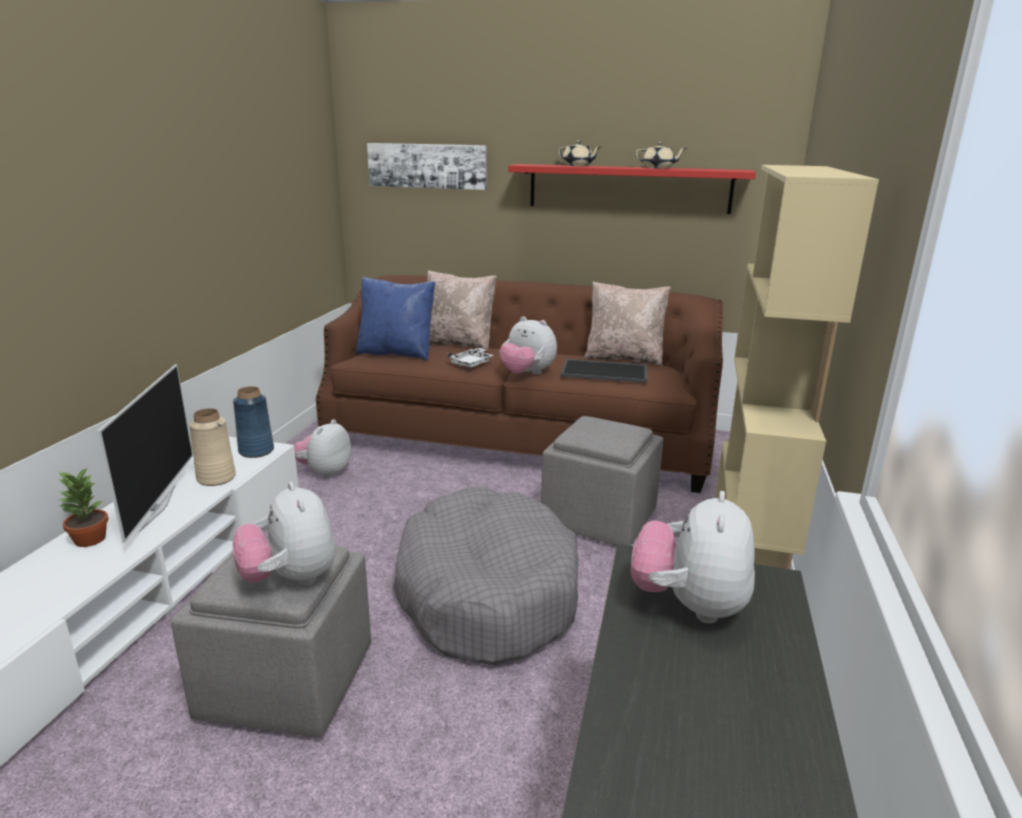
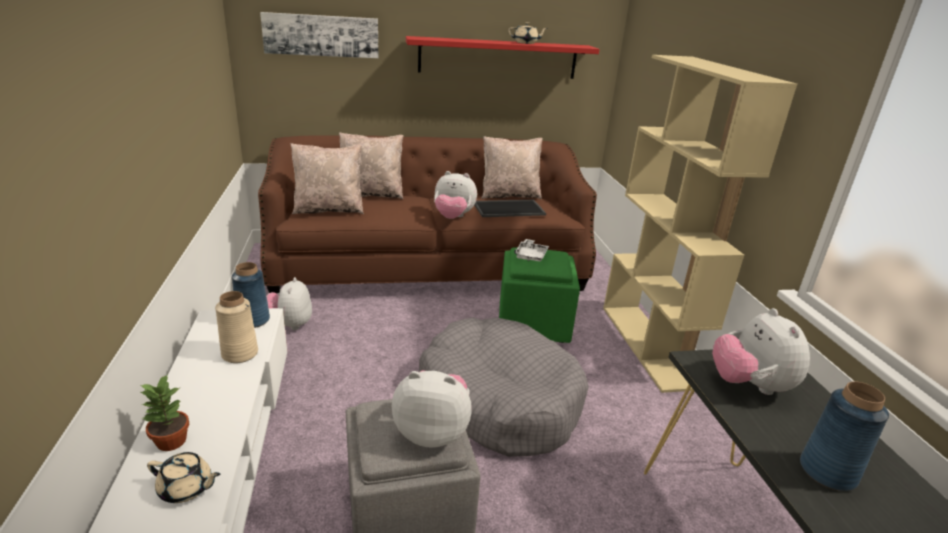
camera: 25 degrees left, 5 degrees up
(156, 508) = (208, 395): television -> none
(291, 579) = (432, 432): plush toy -> plush toy turned 150 degrees clockwise
(397, 353) = (329, 209): blue pillow -> beige pillow
(472, 363) = (403, 213): white tray -> white tray (531, 255)
(578, 166) = (462, 39): beige teapot -> beige teapot (186, 488)
(598, 517) = (532, 322): grey ottoman -> green ottoman
(682, 736) = (827, 472): none -> blue vase

